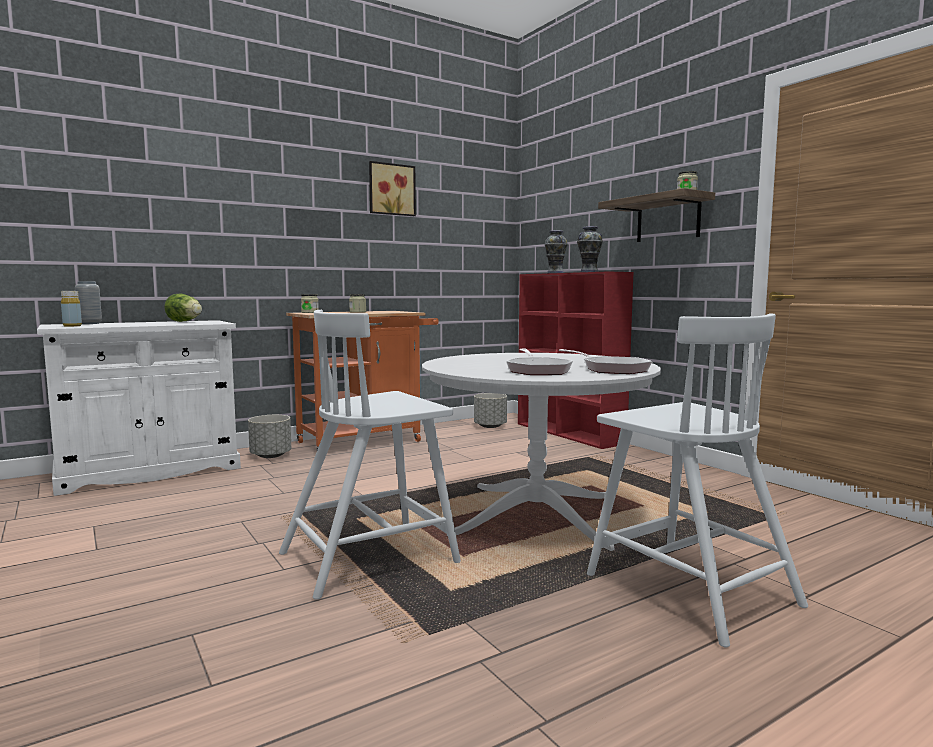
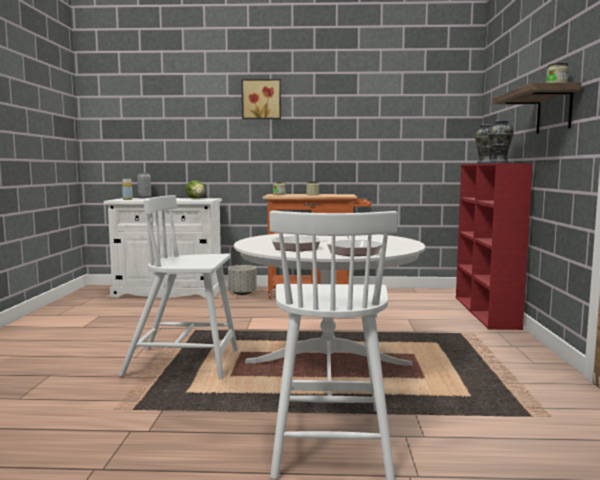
camera: 35 degrees right, 0 degrees up
(391, 189) = (355, 98): picture -> picture (261, 99)
(490, 426) = (428, 296): grey planter -> none

